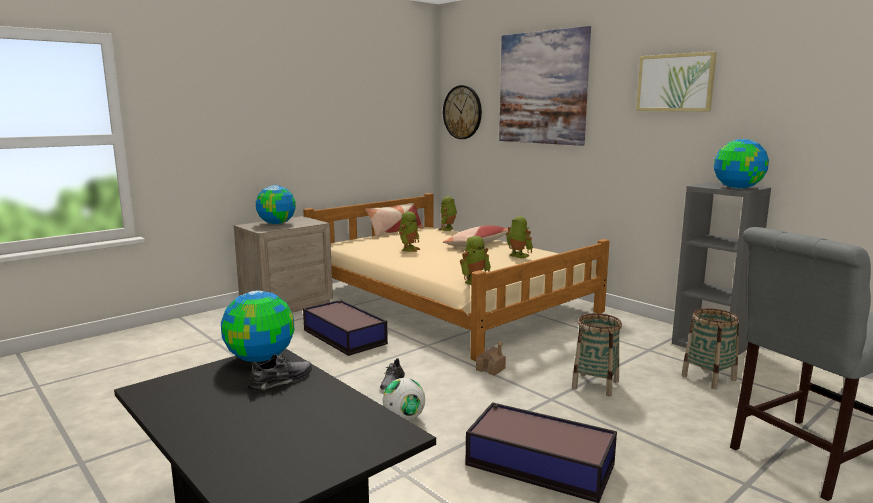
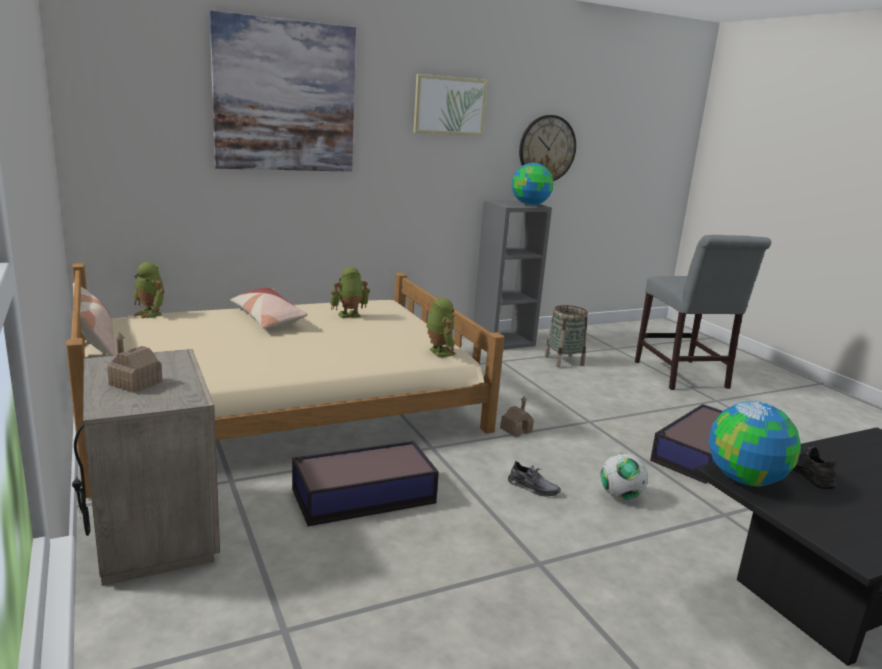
camera: 75 degrees left, 5 degrees up
(276, 223) = (135, 383): globe -> toy house
(409, 249) = (243, 352): toy robot -> none
(462, 112) = (123, 123): wall clock -> wall clock (547, 149)
(595, 385) = (565, 398): basket -> none

